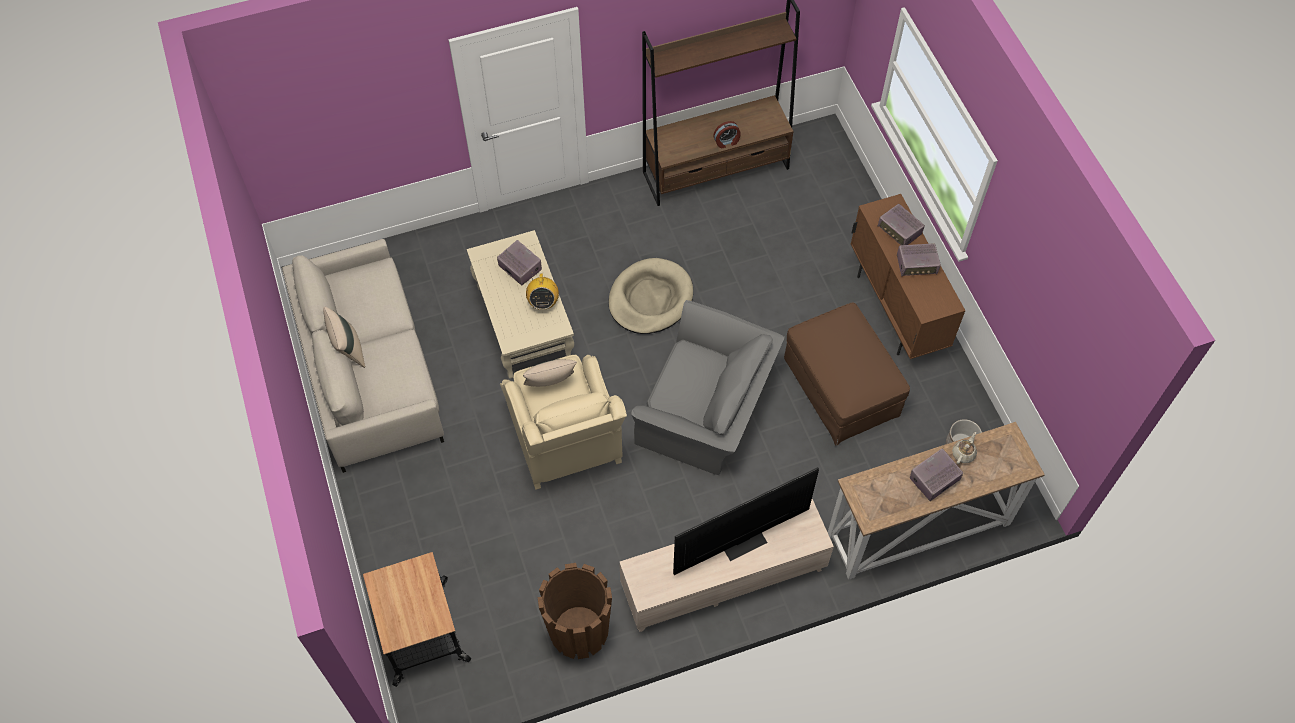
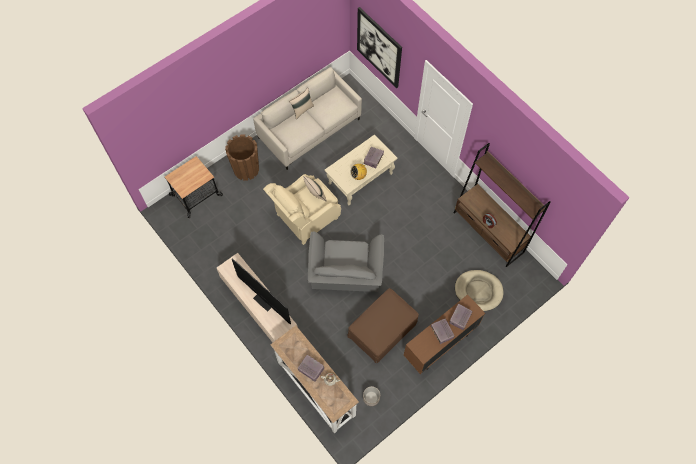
camera: 70 degrees right, 5 degrees up
(334, 135) = (379, 47): none -> picture
(579, 630) = (216, 255): brown planter -> brown planter (246, 169)
(650, 299) = (397, 227): beige dog bed -> beige dog bed (478, 291)

